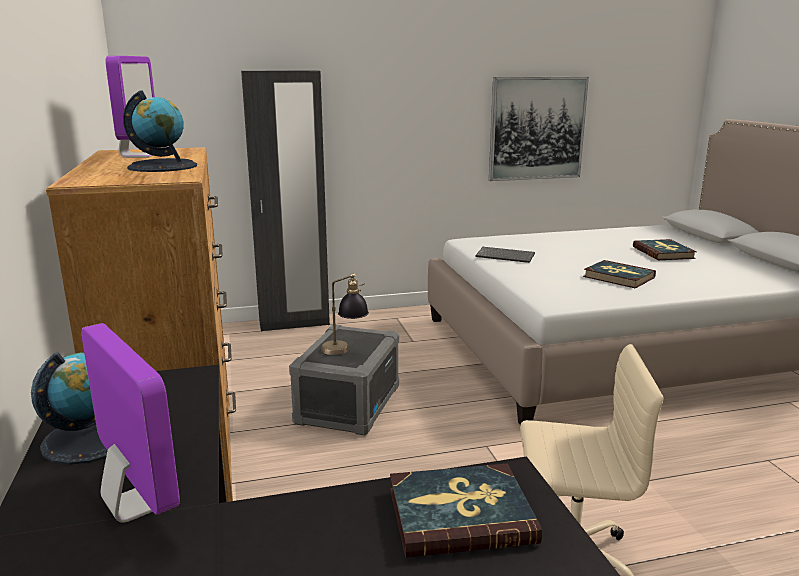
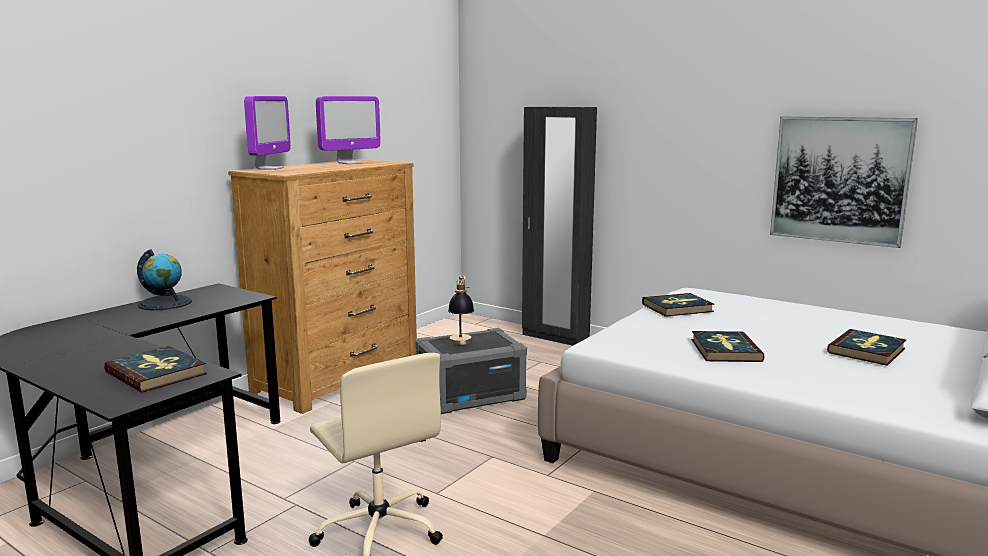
camera: 50 degrees right, 5 degrees down
(135, 504) = (114, 325): monitor -> monitor (269, 168)
(163, 166) = (320, 168): globe -> none
(506, 256) = (677, 308): keyboard -> book

